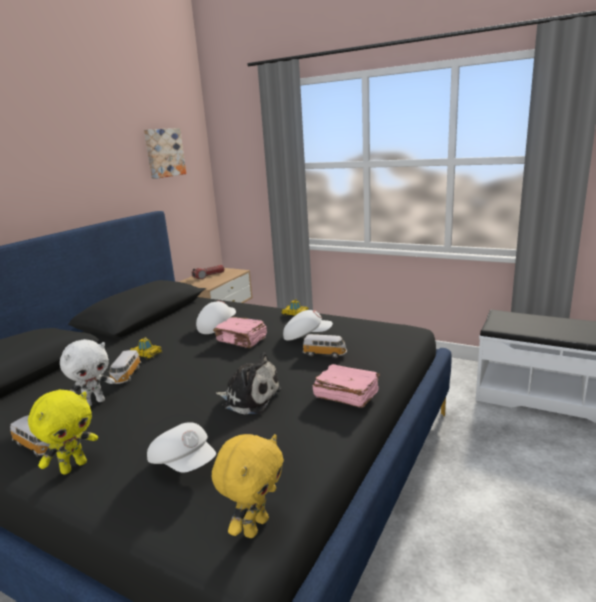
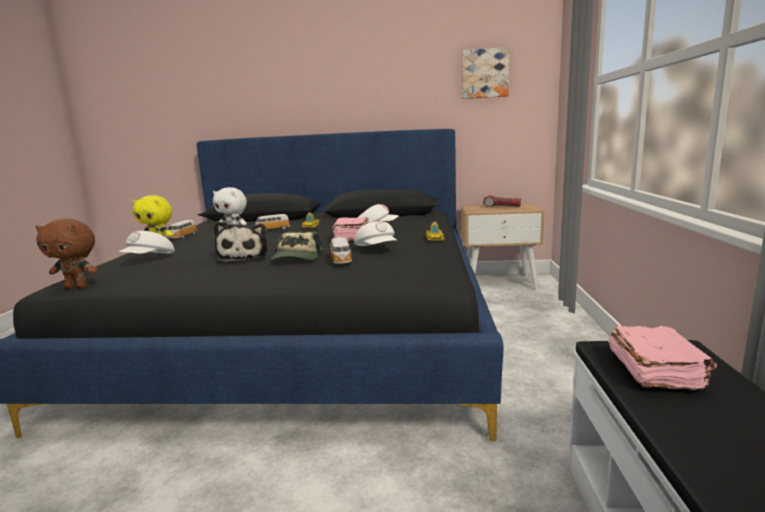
camera: 65 degrees right, 5 degrees down
(255, 526) = (77, 287): yellow plush toy -> brown plush toy
(290, 371) = (296, 258): none -> cap
(345, 395) = (255, 278): pink book -> pink book (655, 371)

